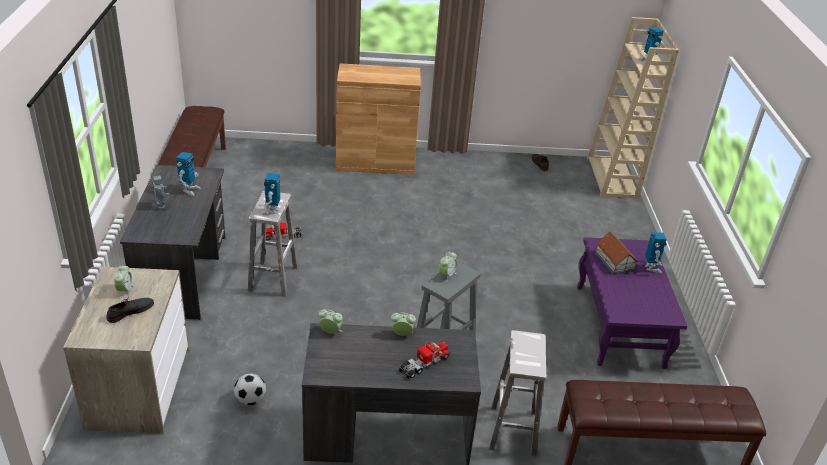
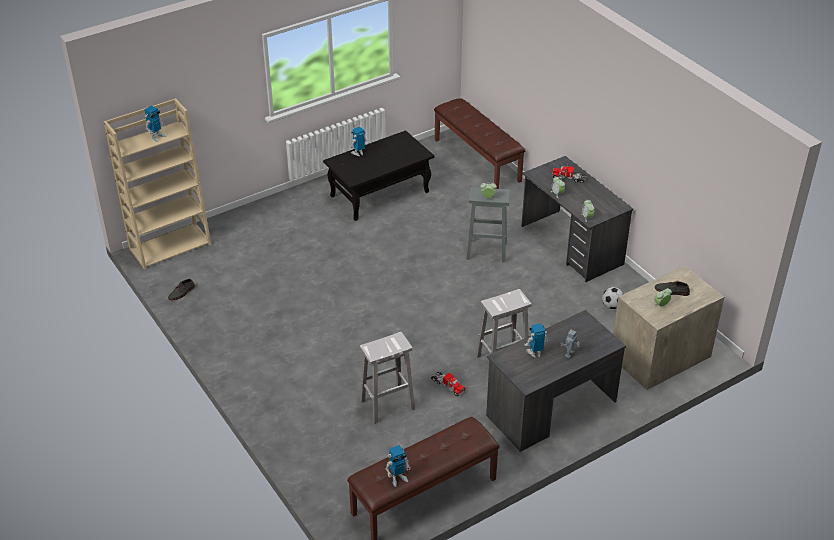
camera: 120 degrees left, 5 degrees up
(271, 211) = (511, 297): toy robot -> toy robot (398, 478)
(375, 162) = (277, 391): brown cabinet -> none
(512, 429) = (515, 206): white stool -> white stool (386, 405)
(614, 261) = (367, 168): toy house -> none
(618, 325) = (379, 194): purple coffee table -> black coffee table

